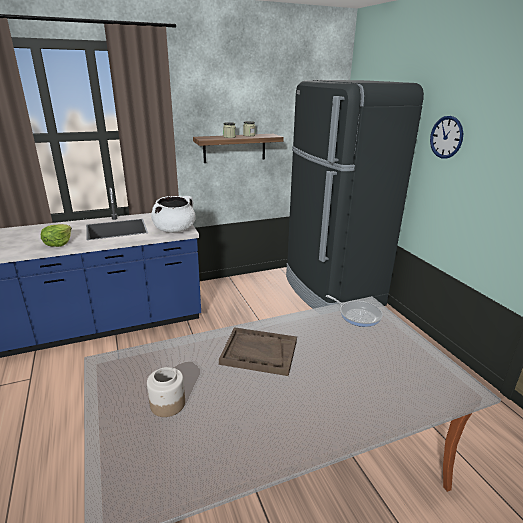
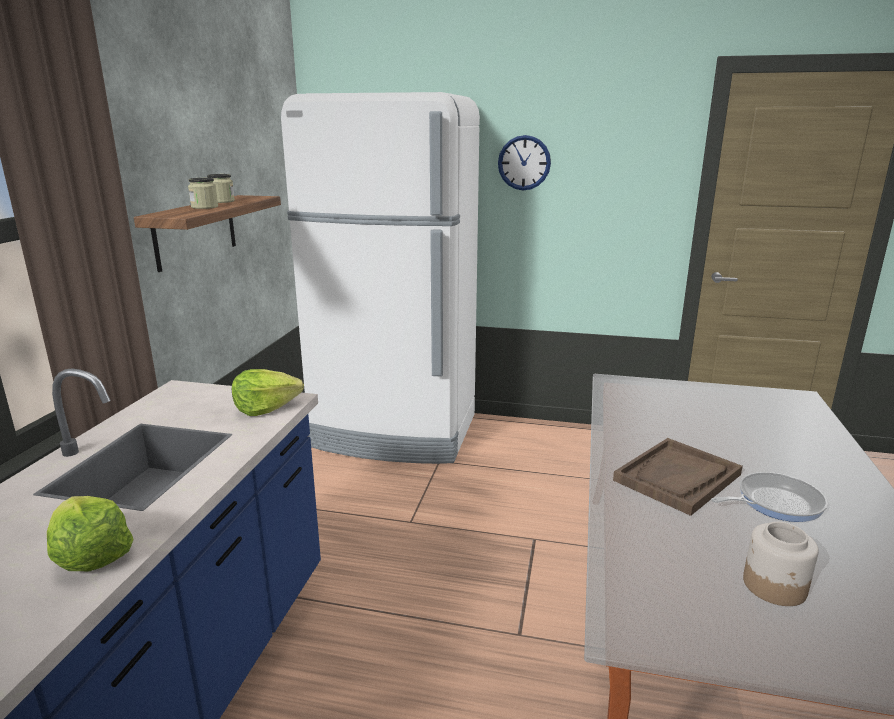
camera: 55 degrees left, 5 degrees down
(174, 230) = (265, 408): white cooking pot -> lettuce
(331, 291) = (395, 432): black fridge -> white fridge
(358, 315) = (631, 394): frying pan -> frying pan (774, 502)

